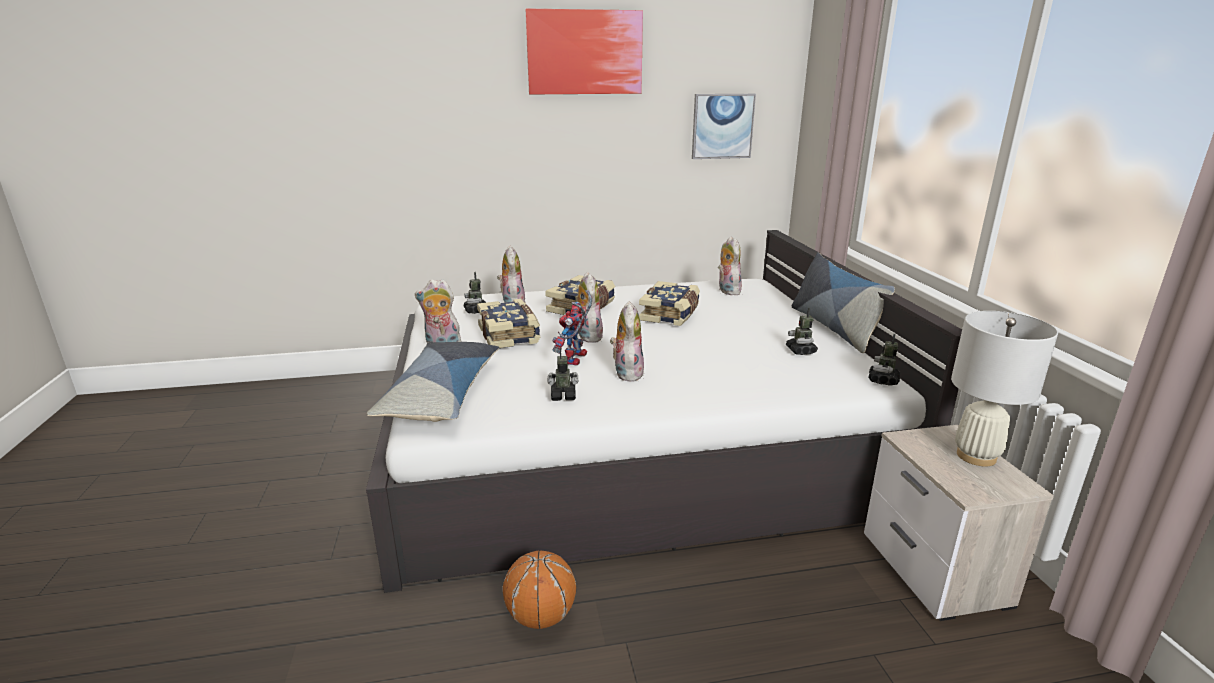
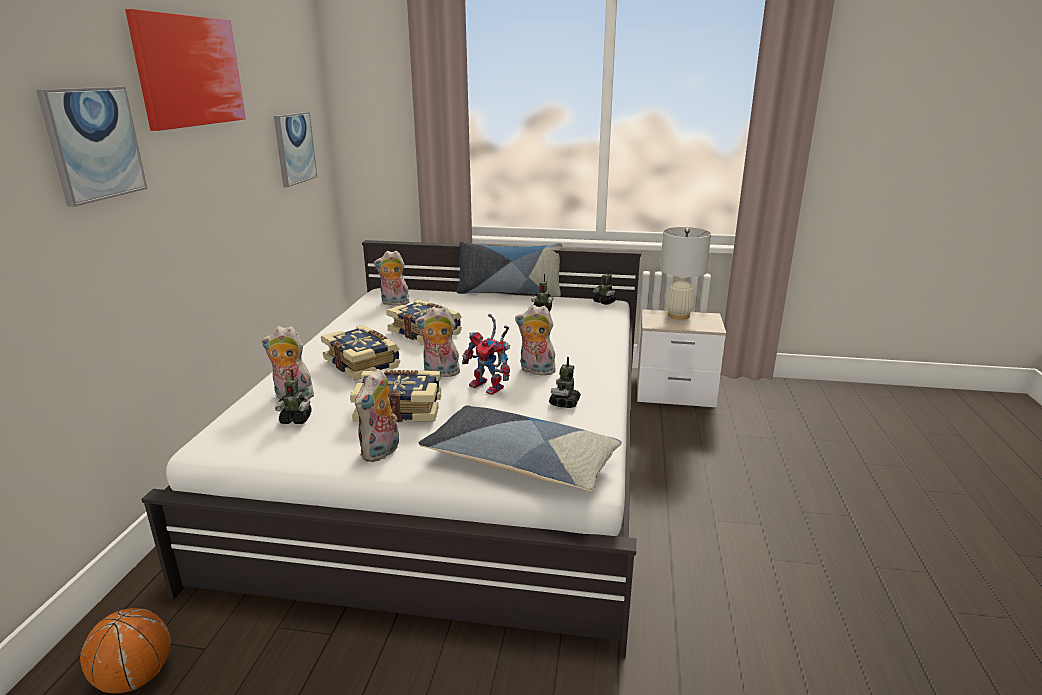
camera: 70 degrees left, 0 degrees up
(474, 98) = (94, 144): none -> picture
(540, 617) = (681, 556): basketball -> basketball (135, 678)

